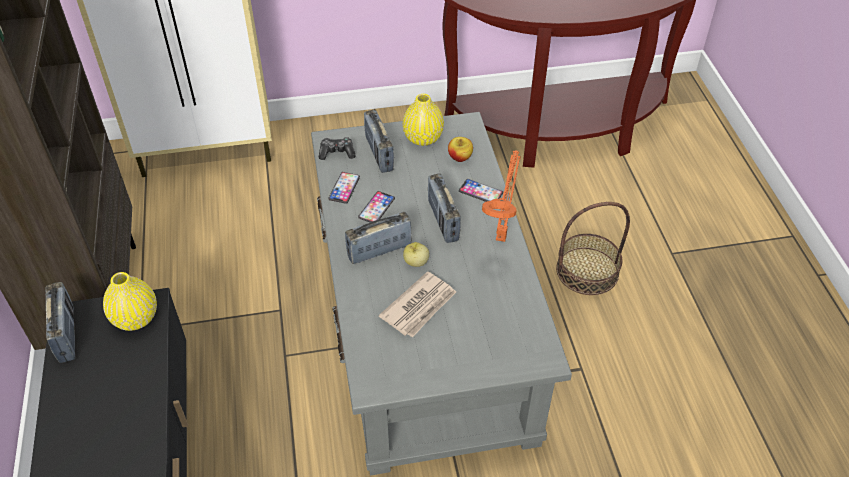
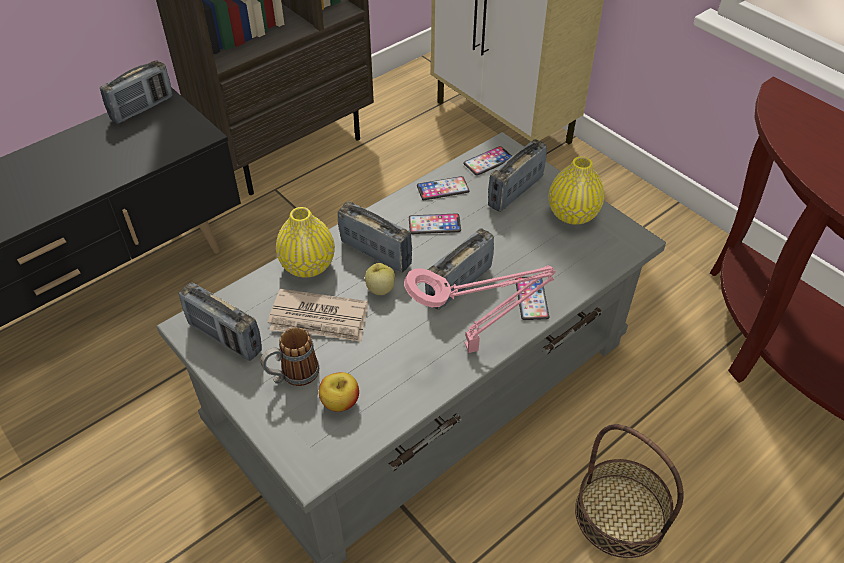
camera: 60 degrees right, 0 degrees up
(135, 318) = (180, 135): yellow vase -> yellow vase (308, 265)
(337, 153) = (488, 161): game controller -> phone
(398, 368) = (225, 338): none -> radio
(460, 157) = (571, 257): apple -> apple (340, 402)
(461, 340) = (292, 376): none -> mug
(501, 236) = (476, 347): orange table lamp -> pink table lamp

